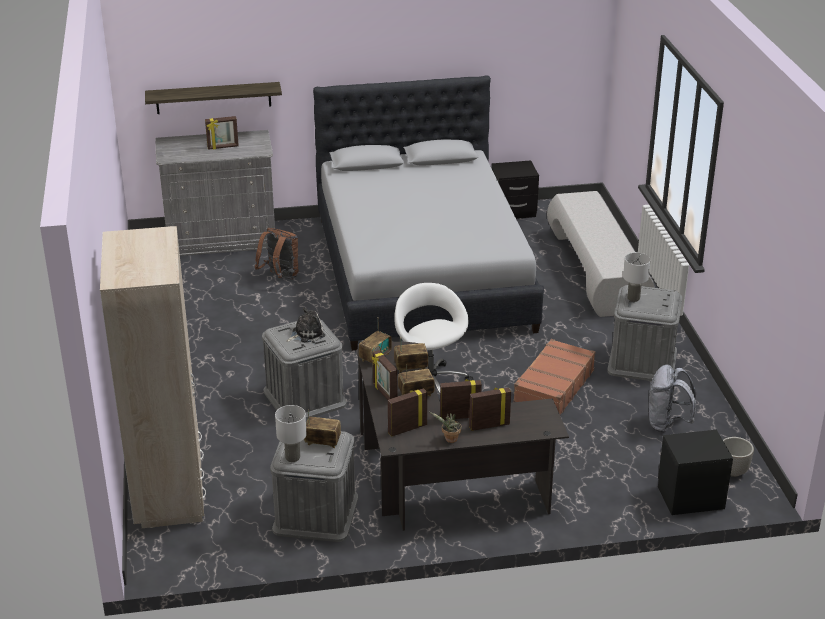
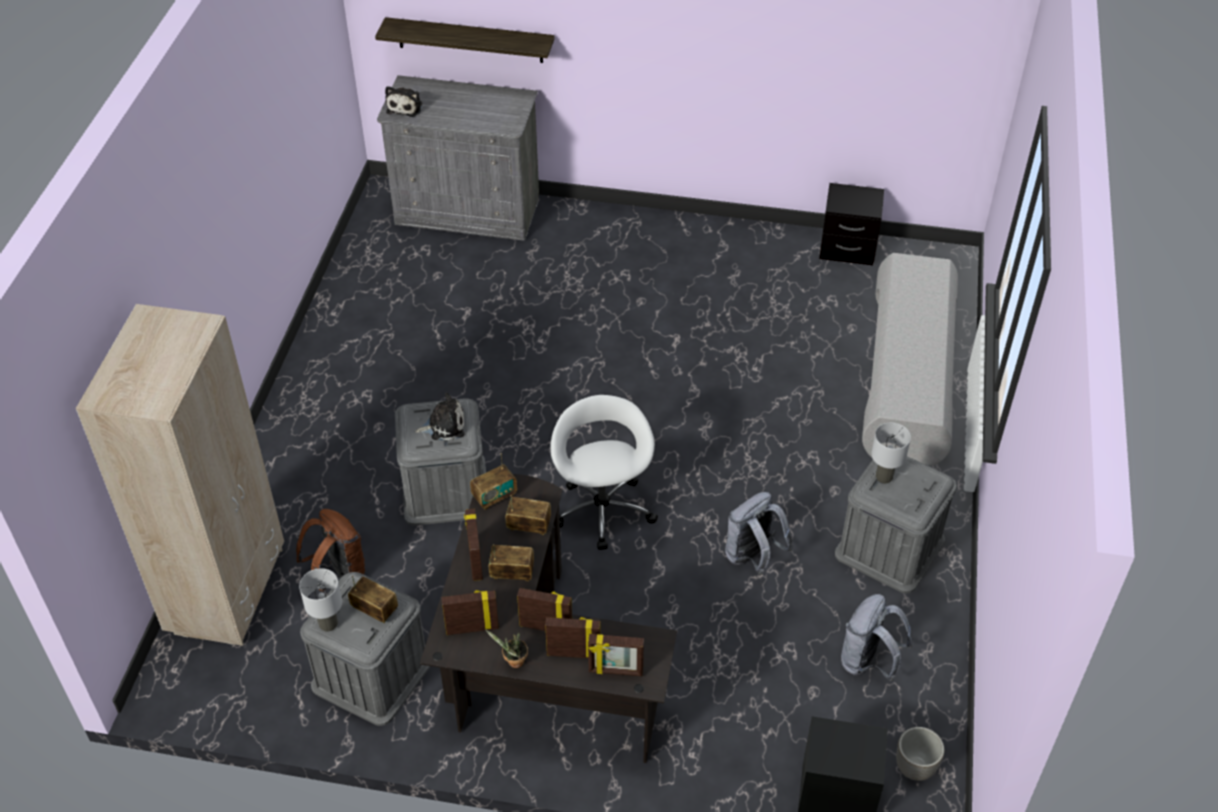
camera: 20 degrees right, 15 degrees up
(174, 153) = (405, 107): none -> plush toy
(223, 147) = (467, 109): picture frame -> picture frame (615, 671)
(280, 277) = (507, 288): brown backpack -> brown backpack (338, 574)
(422, 272) = (682, 324): grey bed -> none
(553, 387) = (752, 557): brown suitcase -> grey backpack

